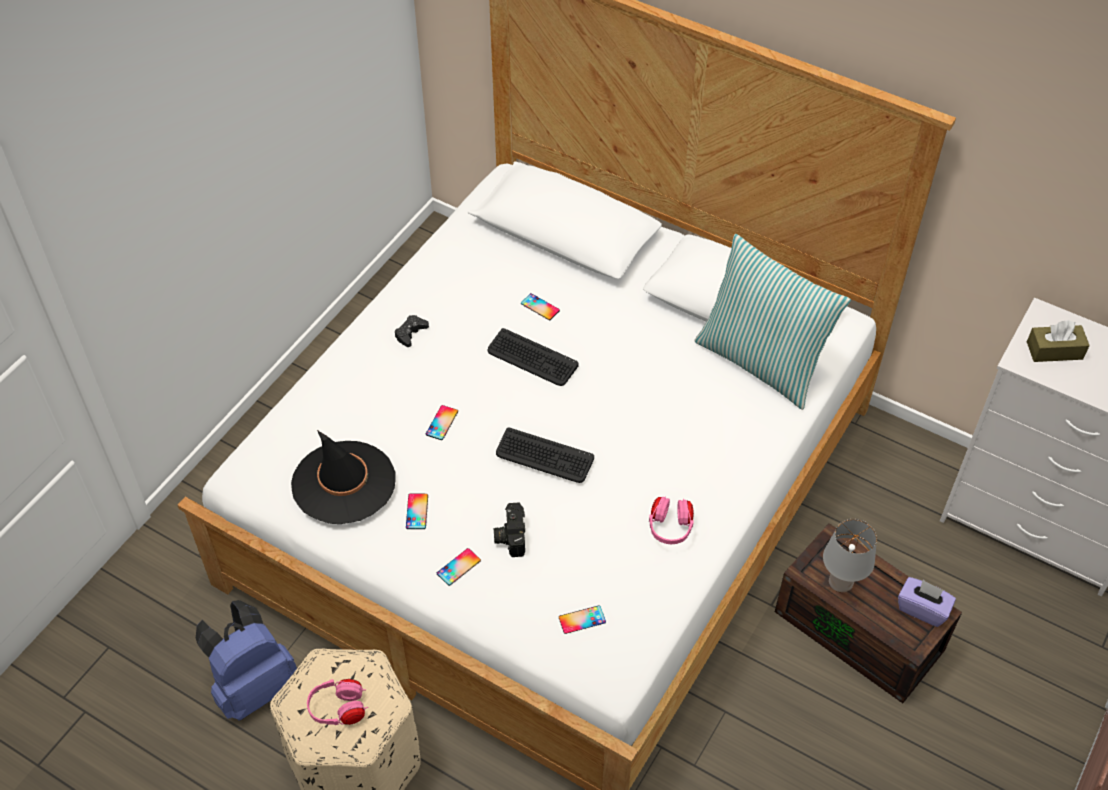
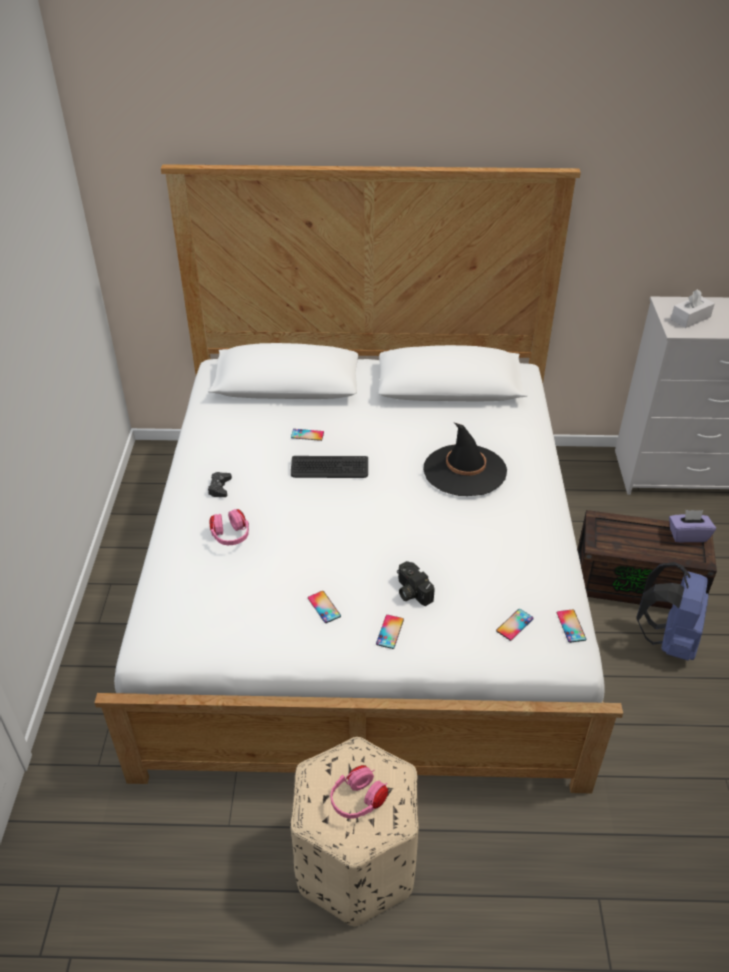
camera: 30 degrees left, 10 degrees down
(254, 686) = (221, 847): blue backpack -> blue backpack (668, 639)
(344, 482) = (247, 611): black hat -> black hat (464, 470)
(442, 423) = (295, 536): phone -> phone (571, 626)
(544, 456) = (393, 527): keyboard -> none
(670, 528) = (522, 535): pink headphones -> pink headphones (230, 537)
(761, 362) = (490, 411): pillow -> none
(841, 583) = (626, 542): grey table lamp -> none
(1054, 350) = (690, 318): brown tissue box -> white tissue box

